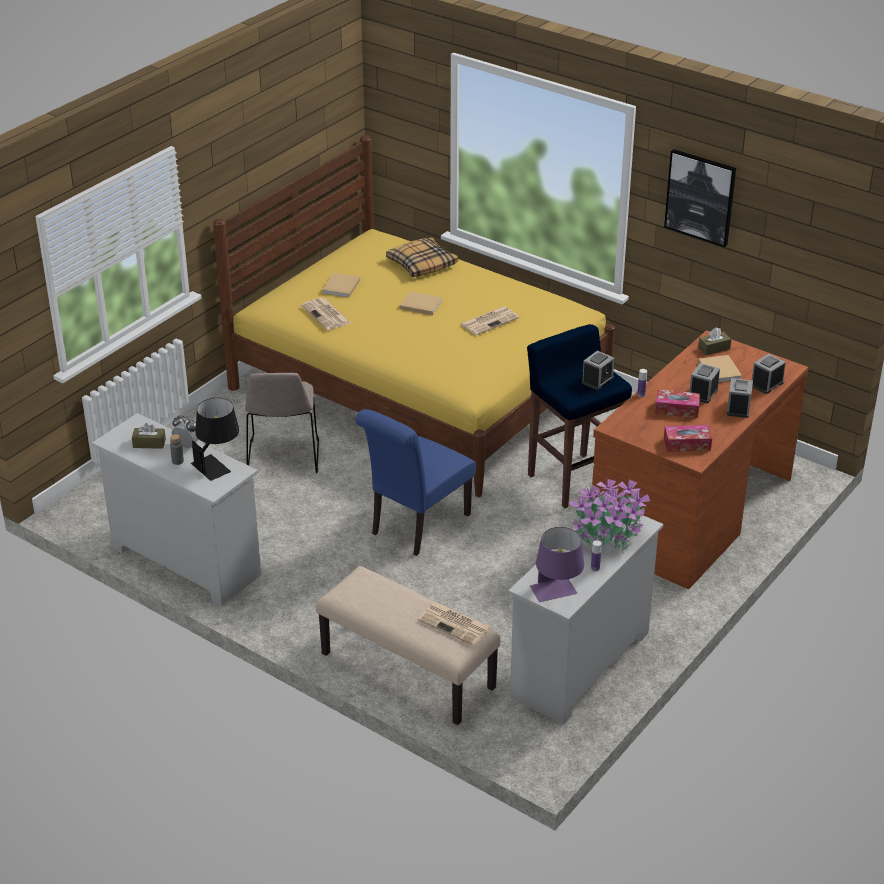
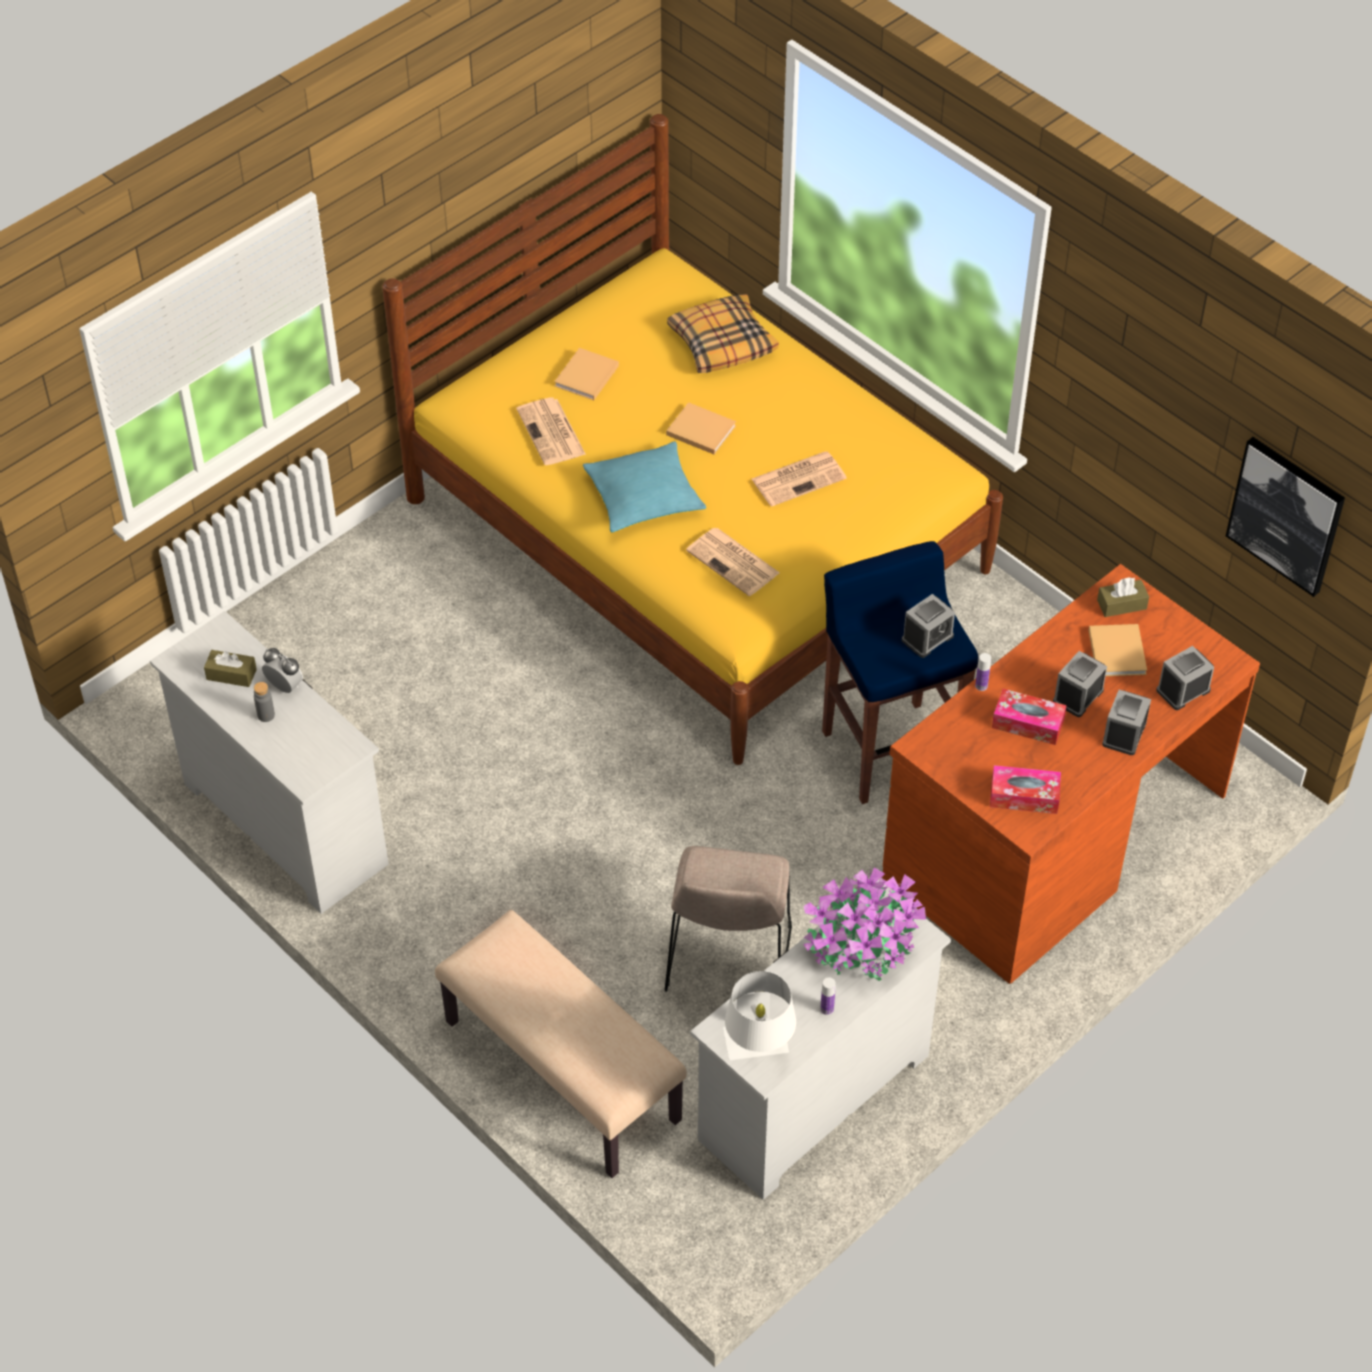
camera: 10 degrees right, 15 degrees up
(217, 464) = (322, 728): black table lamp -> none
(283, 458) = (462, 648): beige chair -> beige chair (728, 960)
(394, 339) = (644, 497): none -> turquoise pillow
(416, 526) = (632, 807): blue chair -> none
(455, 624) = (623, 1042): newspaper -> newspaper (734, 562)
(557, 595) = (758, 1051): purple table lamp -> white table lamp
(700, 197) = (1136, 364): picture -> picture (1286, 515)

